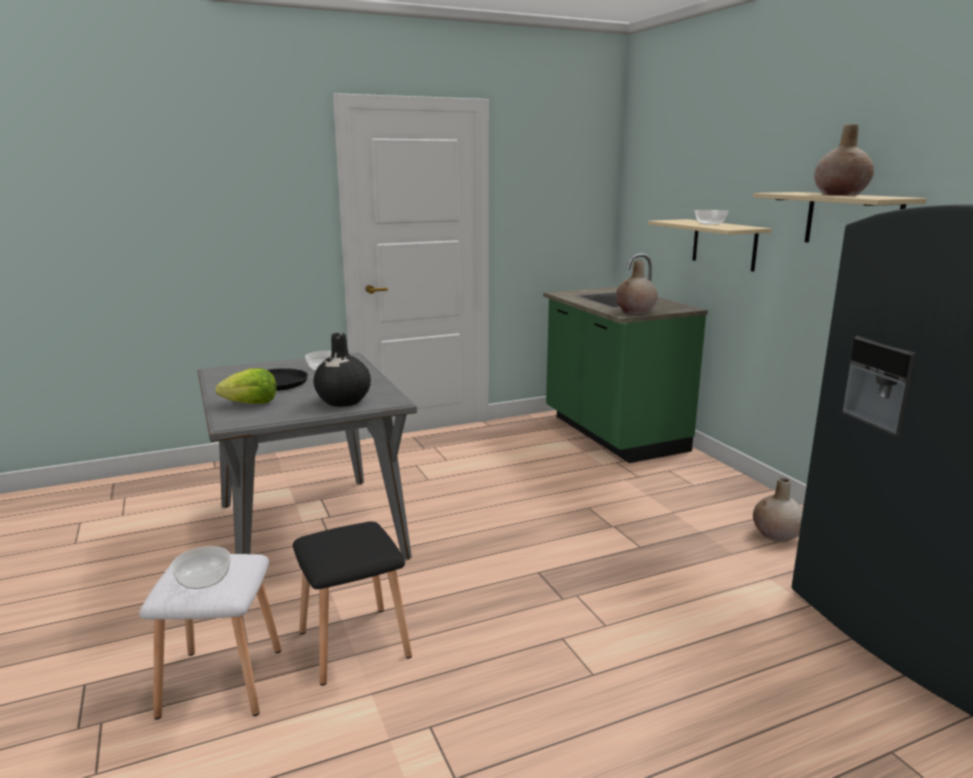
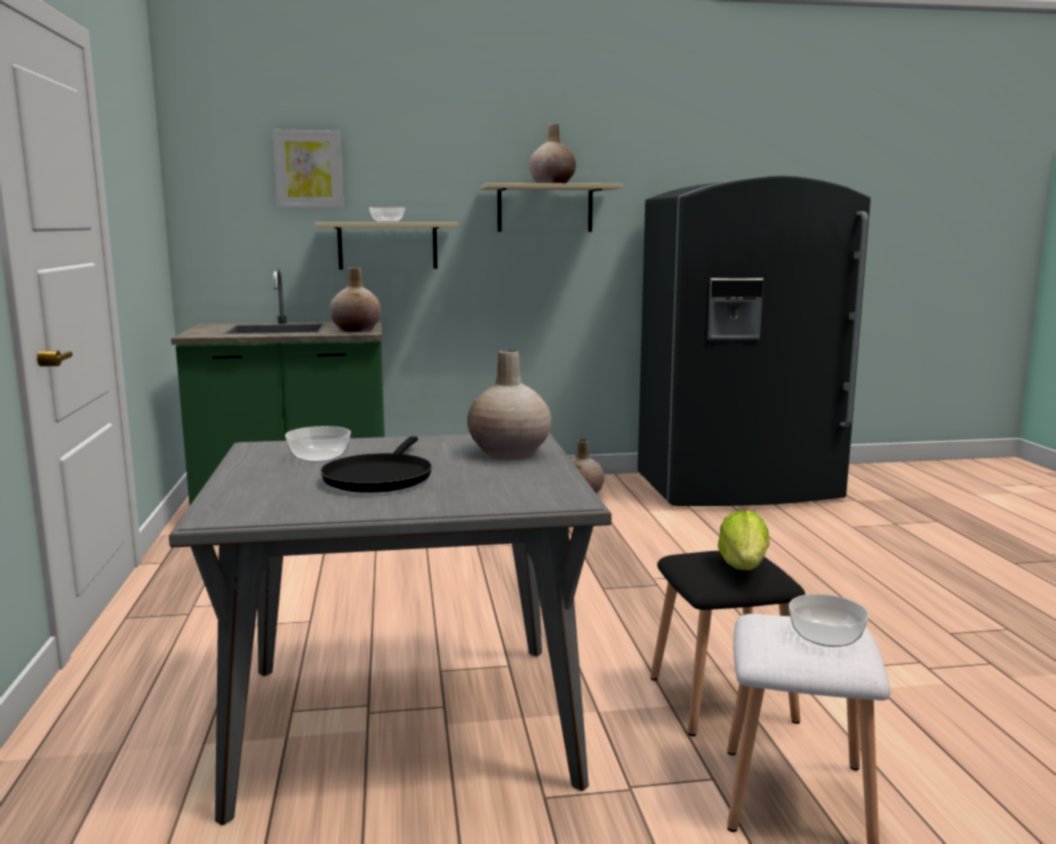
camera: 75 degrees left, 5 degrees down
(251, 404) = (478, 492): lettuce -> lettuce (743, 567)
(343, 401) = (509, 453): black vase -> beige vase
(687, 174) = (308, 169): none -> picture

